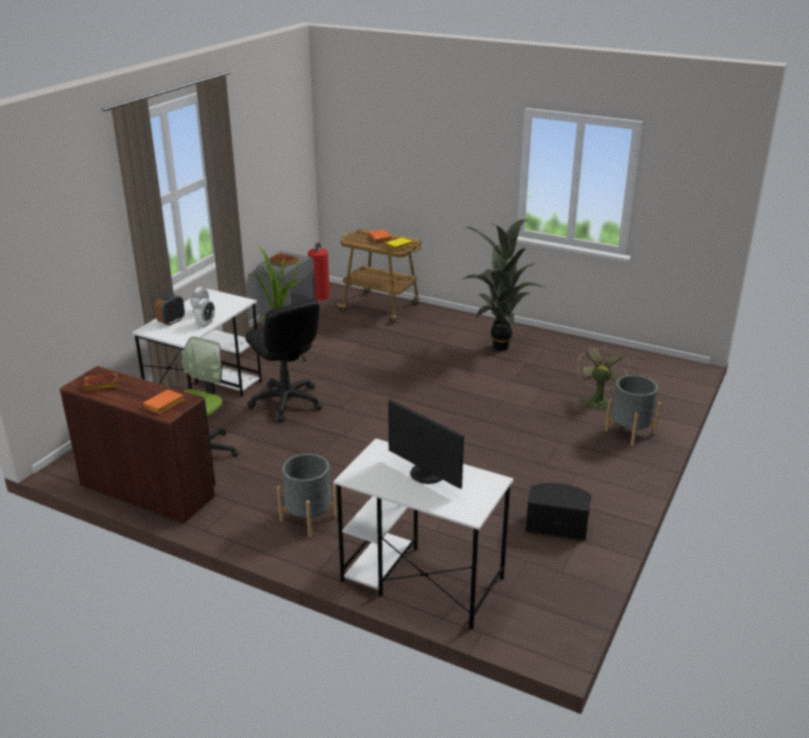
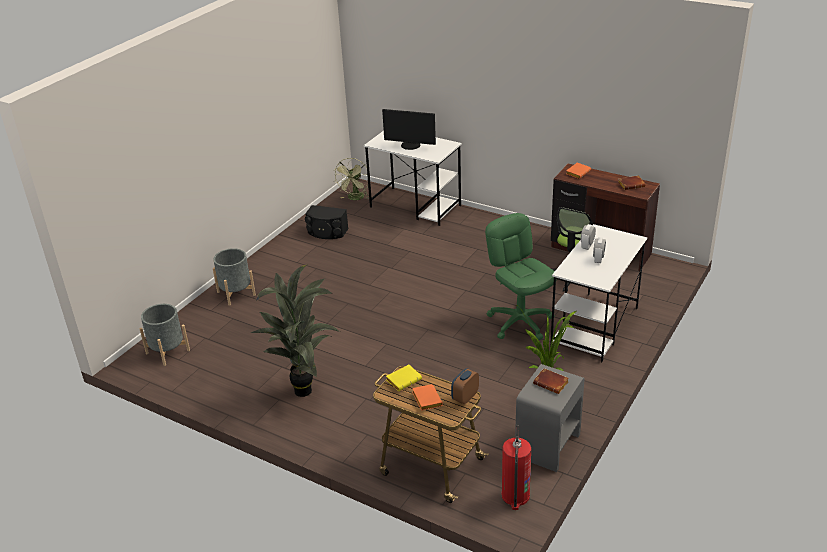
camera: 175 degrees left, 5 degrees up
(171, 321) = (619, 248): alarm clock -> alarm clock (465, 397)
(286, 402) = (520, 322): black office chair -> green office chair
(309, 518) = (484, 235): grey planter -> grey planter (168, 352)
(426, 474) = (410, 146): monitor -> monitor turned 150 degrees clockwise
(597, 400) = (242, 323): green fan -> green fan (355, 198)

